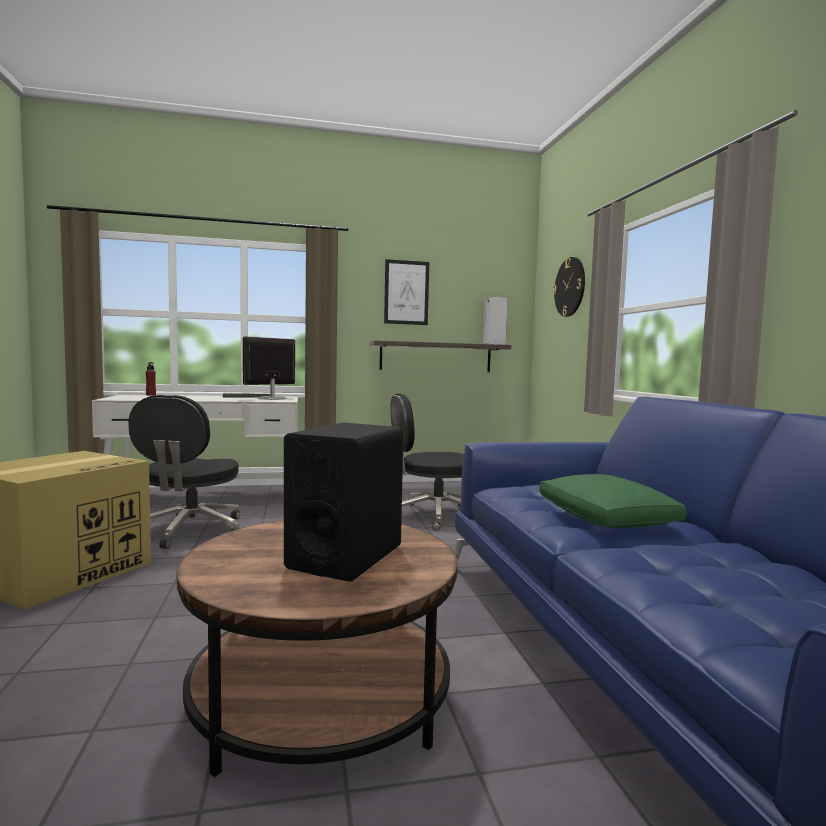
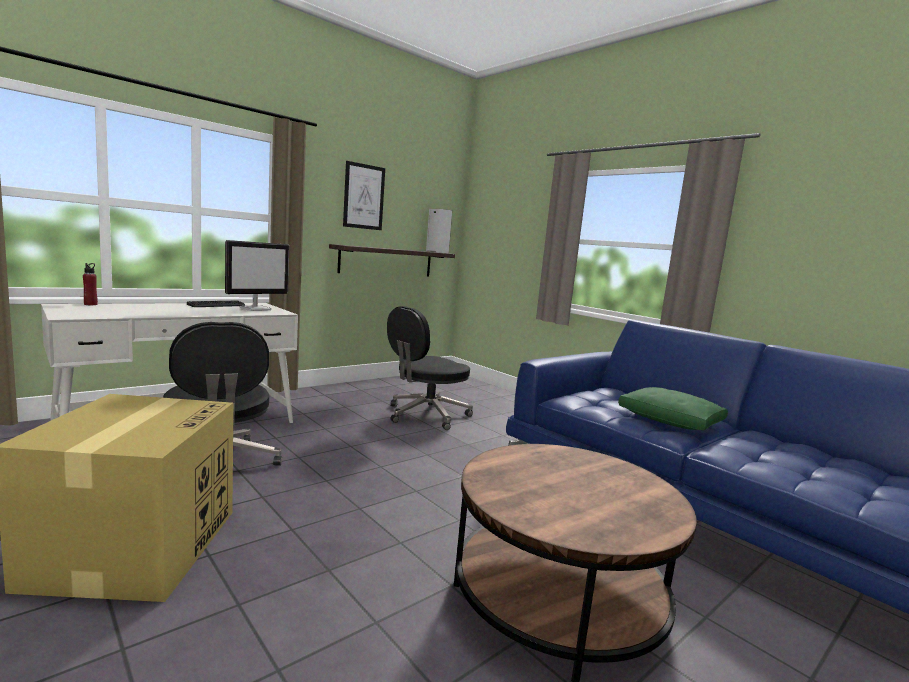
camera: 30 degrees left, 5 degrees up
(271, 399) = (256, 309): monitor -> monitor turned 150 degrees counterclockwise
(345, 557) = (591, 485): black speaker -> none
(570, 287) = (513, 209): wall clock -> none

